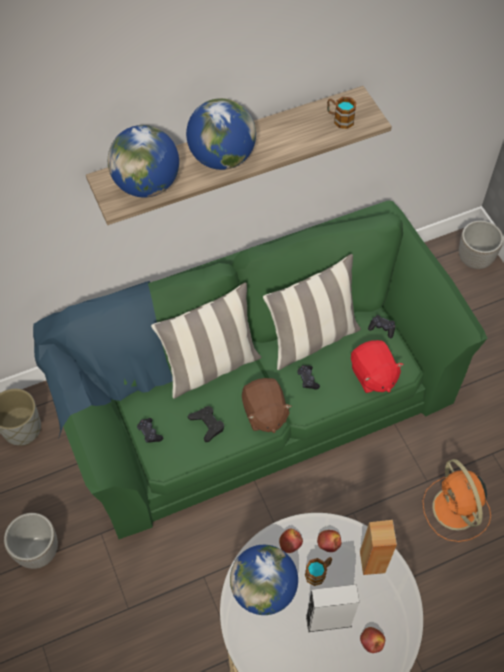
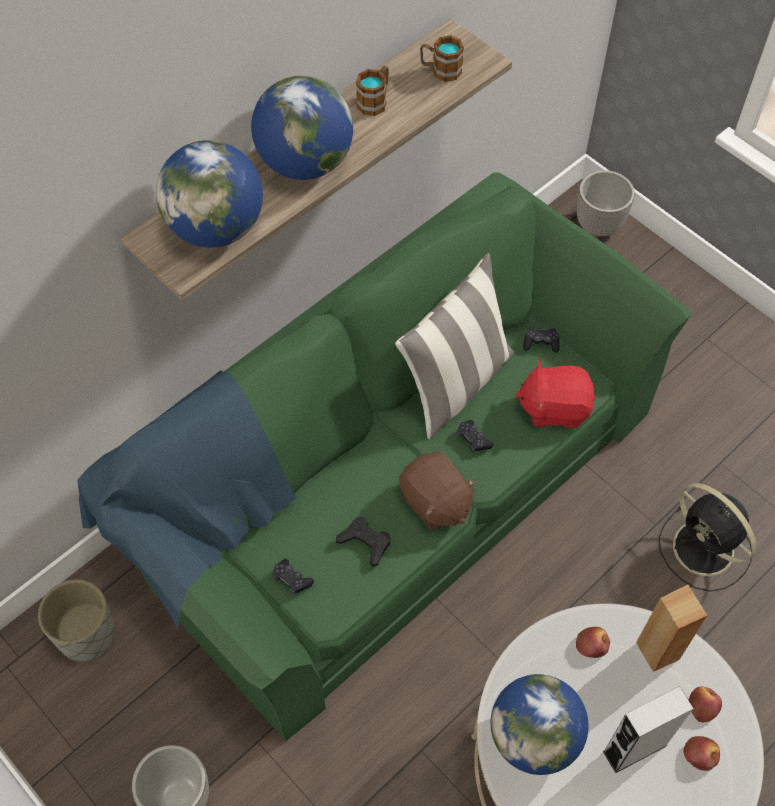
camera: 20 degrees left, 0 degrees up
(211, 365) = (336, 461): pillow -> none
(290, 542) = (542, 662): apple -> apple (702, 705)
(318, 572) = (595, 689): mug -> mug (375, 100)
(372, 375) = (554, 408): red plush toy -> red plush toy turned 135 degrees clockwise
(456, 510) = (705, 550): orange fan -> black fan

